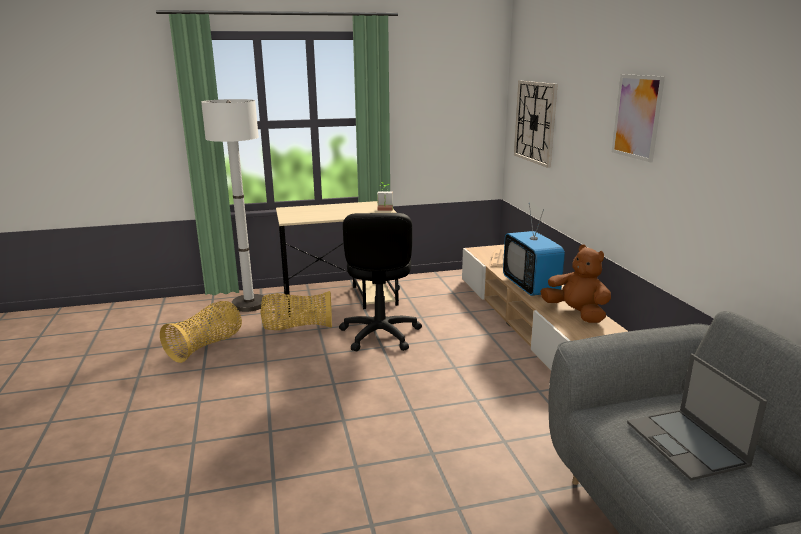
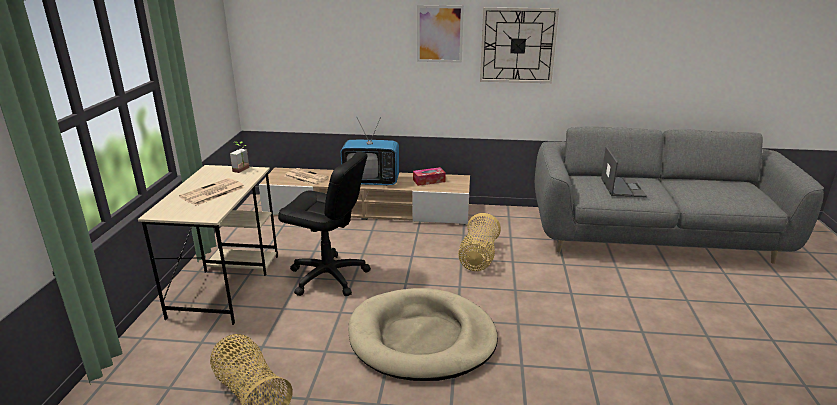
camera: 70 degrees left, 5 degrees up
(249, 304) = (163, 350): white floor lamp -> none
(297, 327) = (267, 321): basket -> basket (478, 257)
(300, 405) = (422, 338): none -> beige dog bed
(331, 212) = (212, 193): none -> newspaper
(535, 122) = (294, 50): wall clock -> wall clock (517, 45)
(576, 313) = (429, 181): brown plush toy -> tissue box
(687, 444) = (622, 187): laptop -> laptop turned 90 degrees counterclockwise

